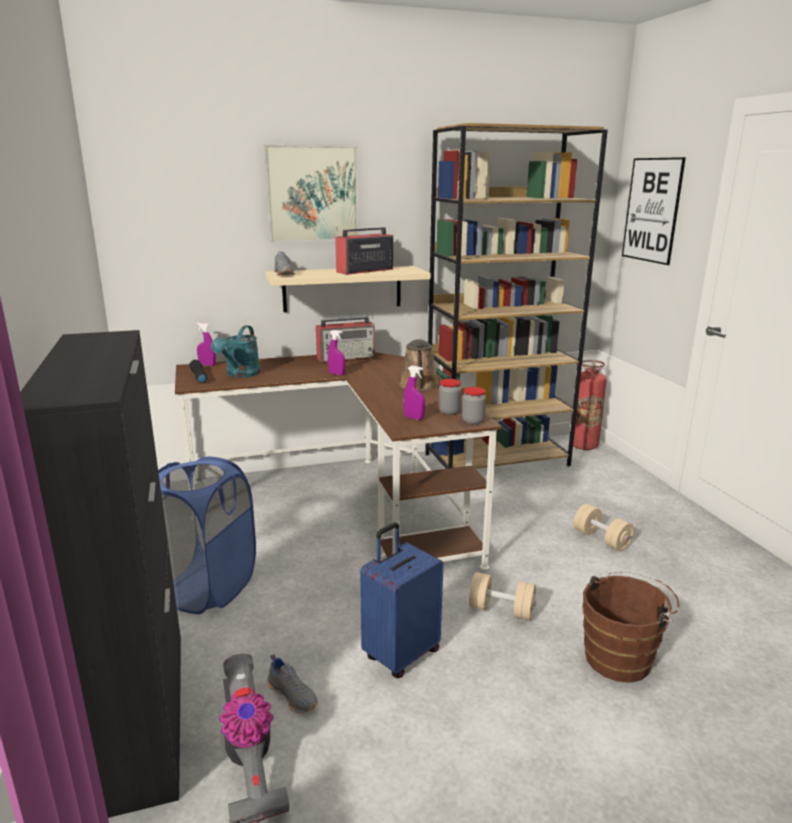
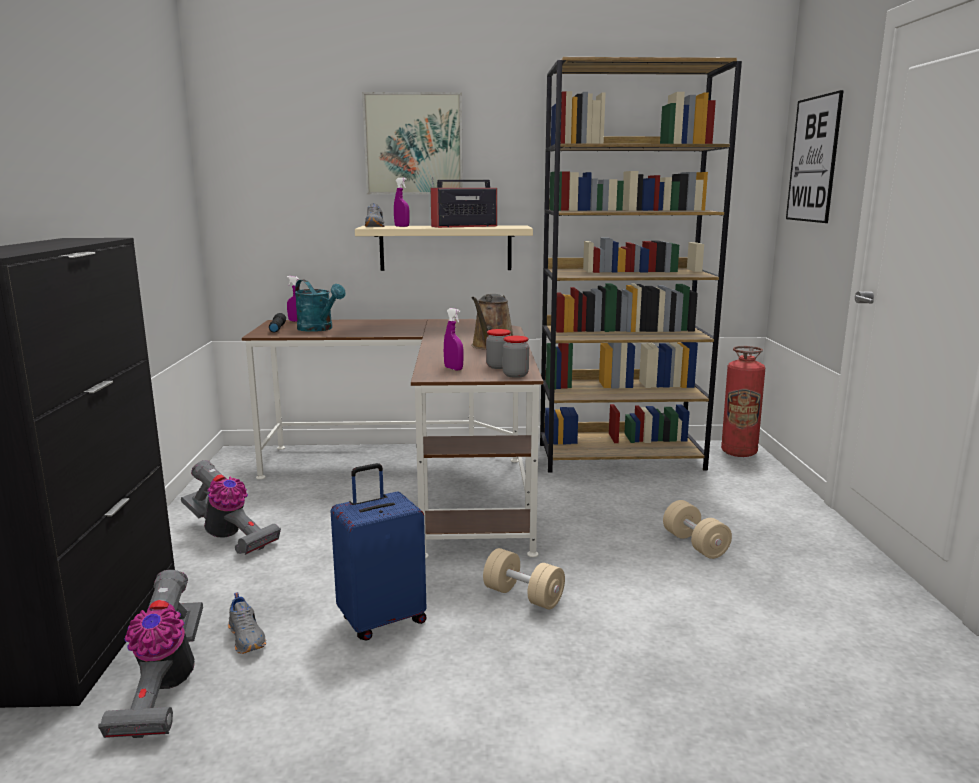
camera: 15 degrees right, 5 degrees down
(206, 588) = (229, 536): blue laundry basket -> vacuum cleaner
(240, 374) = (319, 329): turquoise watering can -> turquoise watering can turned 75 degrees counterclockwise
(336, 374) = (416, 333): purple spray bottle -> purple spray bottle (402, 226)
(347, 357) = (443, 322): radio -> none
(621, 657) = (636, 661): brown bucket -> none

